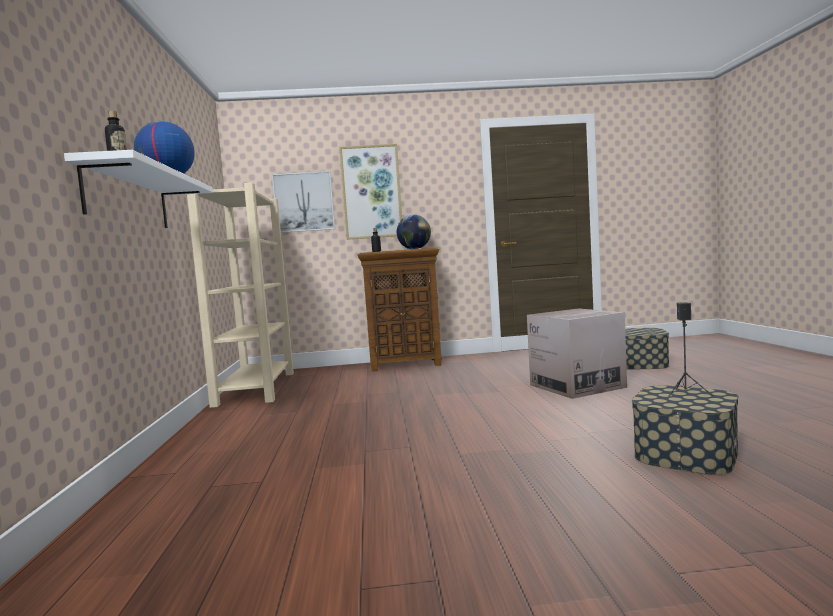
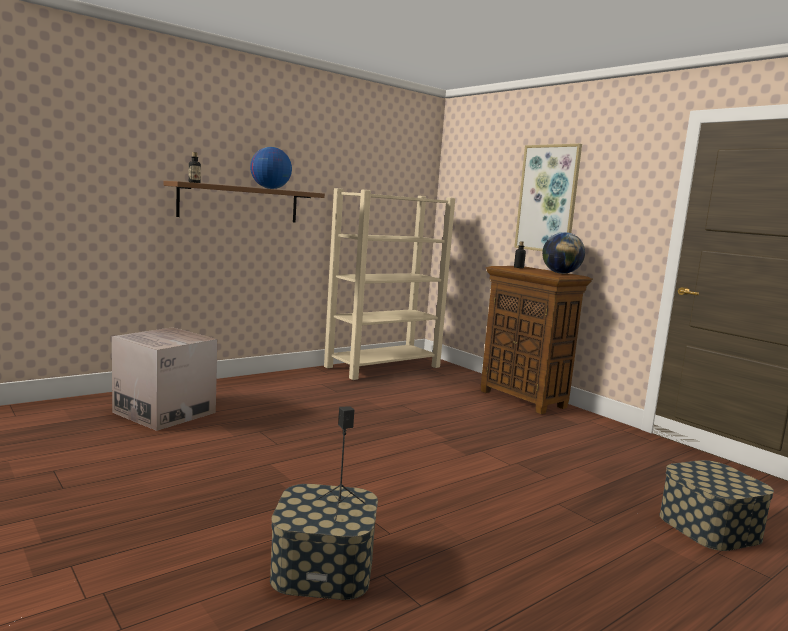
camera: 55 degrees right, 5 degrees up
(128, 198) = (239, 203): white shelf -> brown shelf
(304, 202) = (489, 202): picture -> none
(577, 386) = (532, 492): cardboard box -> cardboard box (164, 412)

